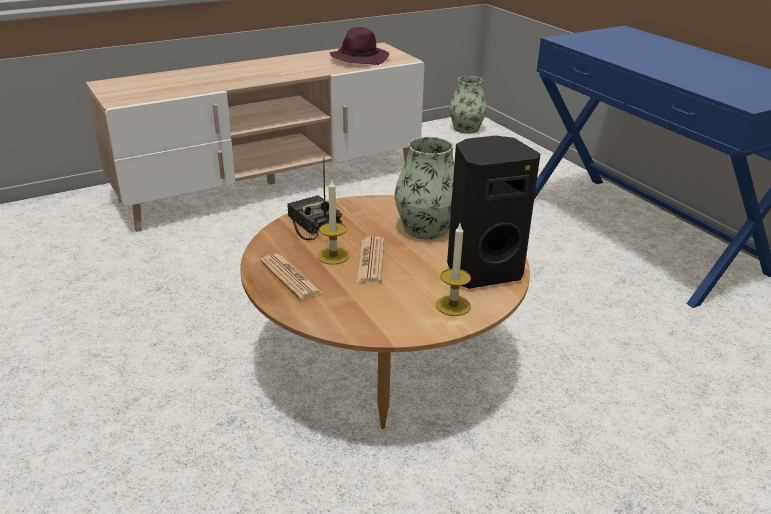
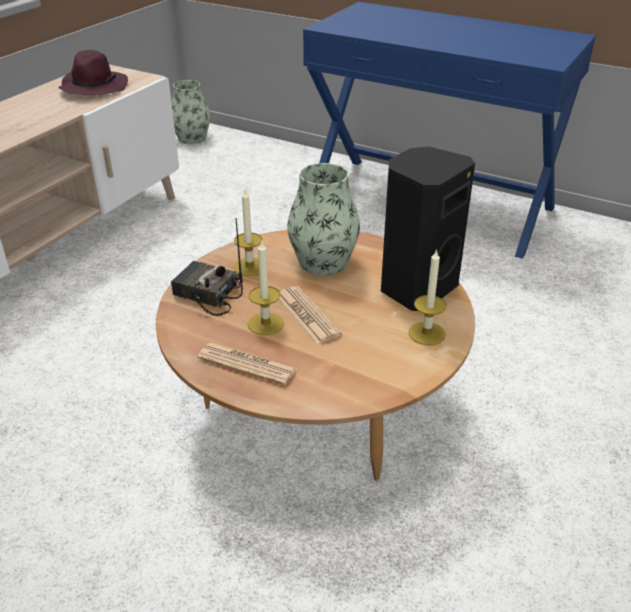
camera: 30 degrees left, 5 degrees up
(364, 215) = (249, 267): none -> candle

